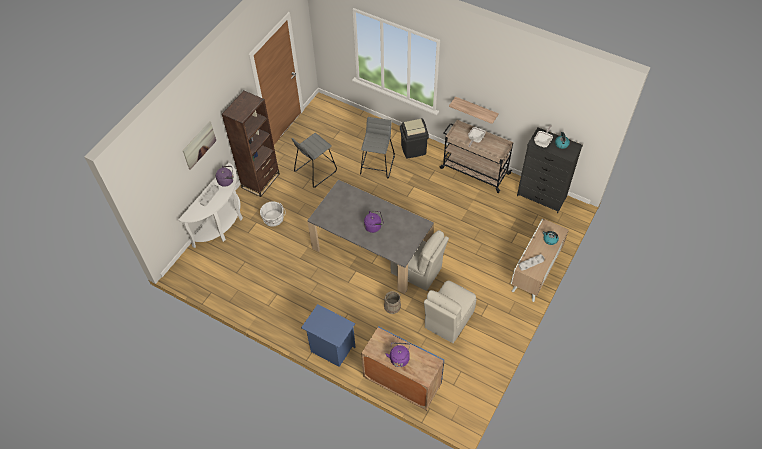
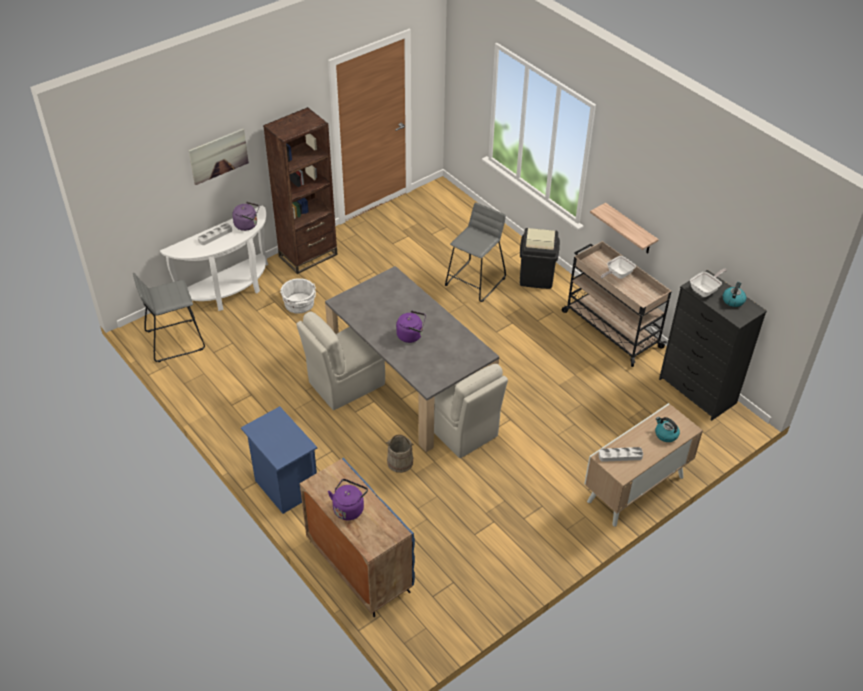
camera: 20 degrees right, 10 degrees down
(315, 171) = (386, 265): grey stool -> grey stool (175, 340)
(448, 320) = (471, 508): beige chair -> beige chair (344, 384)

